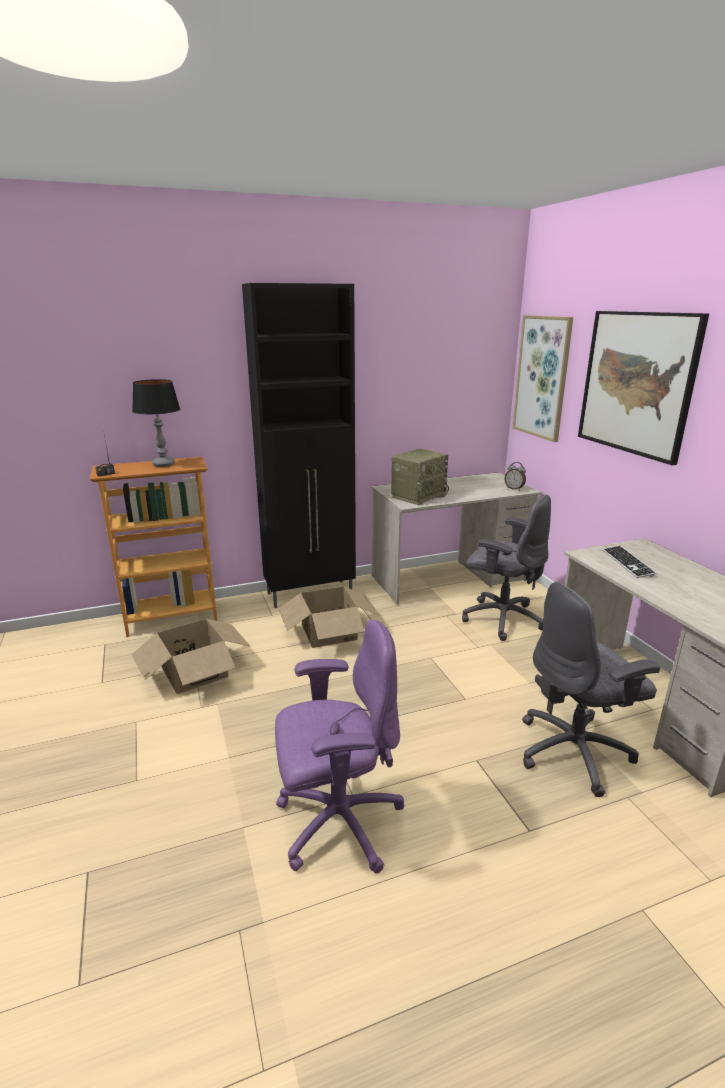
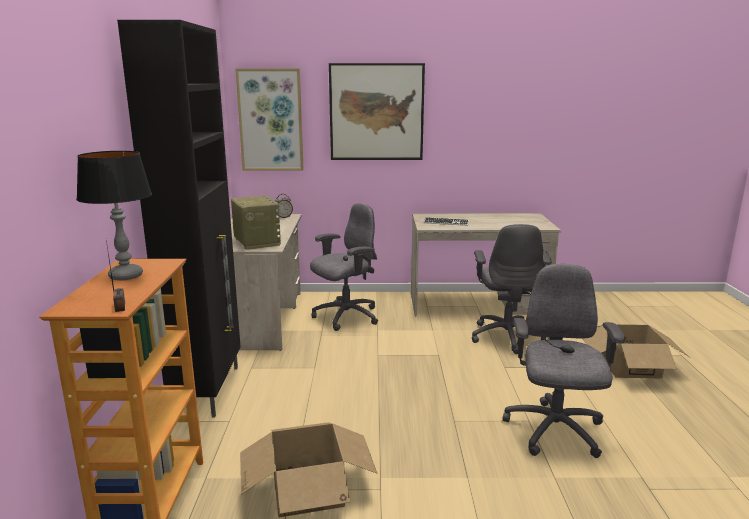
camera: 70 degrees left, 5 degrees down
(328, 631) = (297, 392): cardboard box -> cardboard box (629, 366)
(337, 822) = (554, 431): purple office chair -> grey office chair

